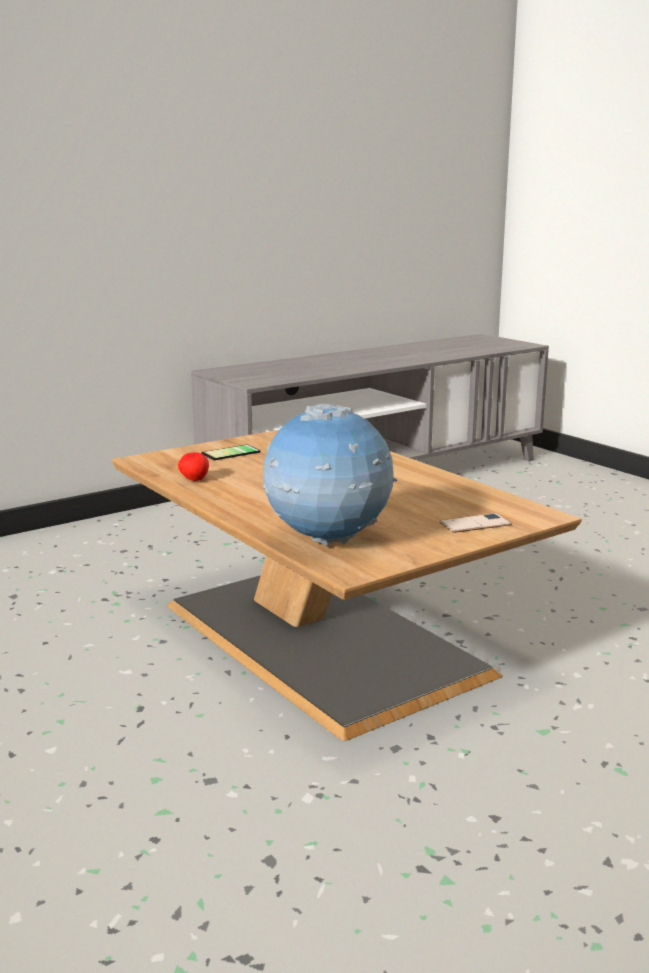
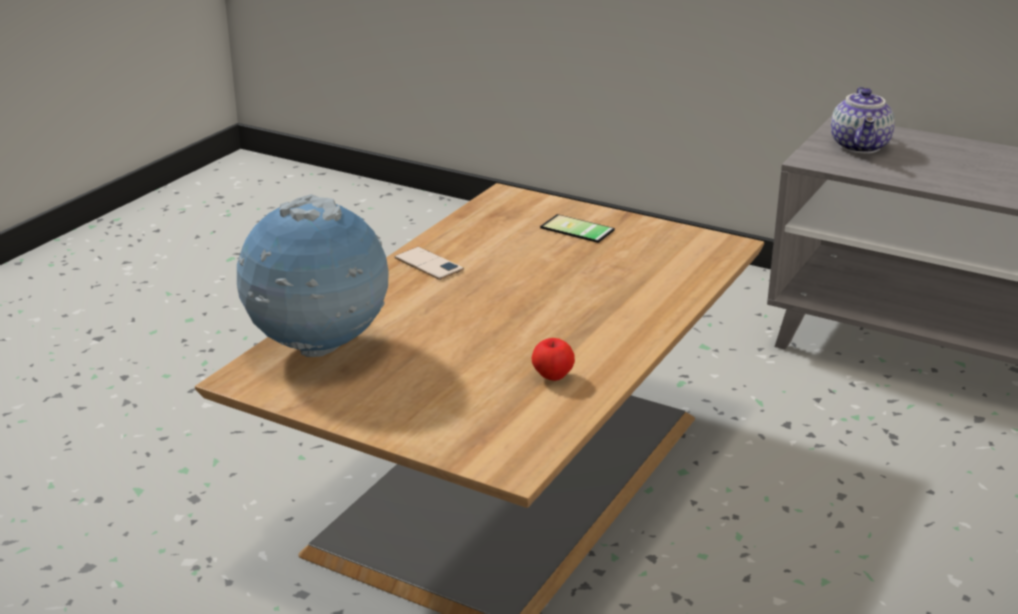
camera: 65 degrees right, 10 degrees up
(194, 479) = (462, 237): apple -> apple (552, 376)
(249, 374) = (861, 147): none -> teapot
(475, 524) = (440, 423): phone -> phone (428, 264)

